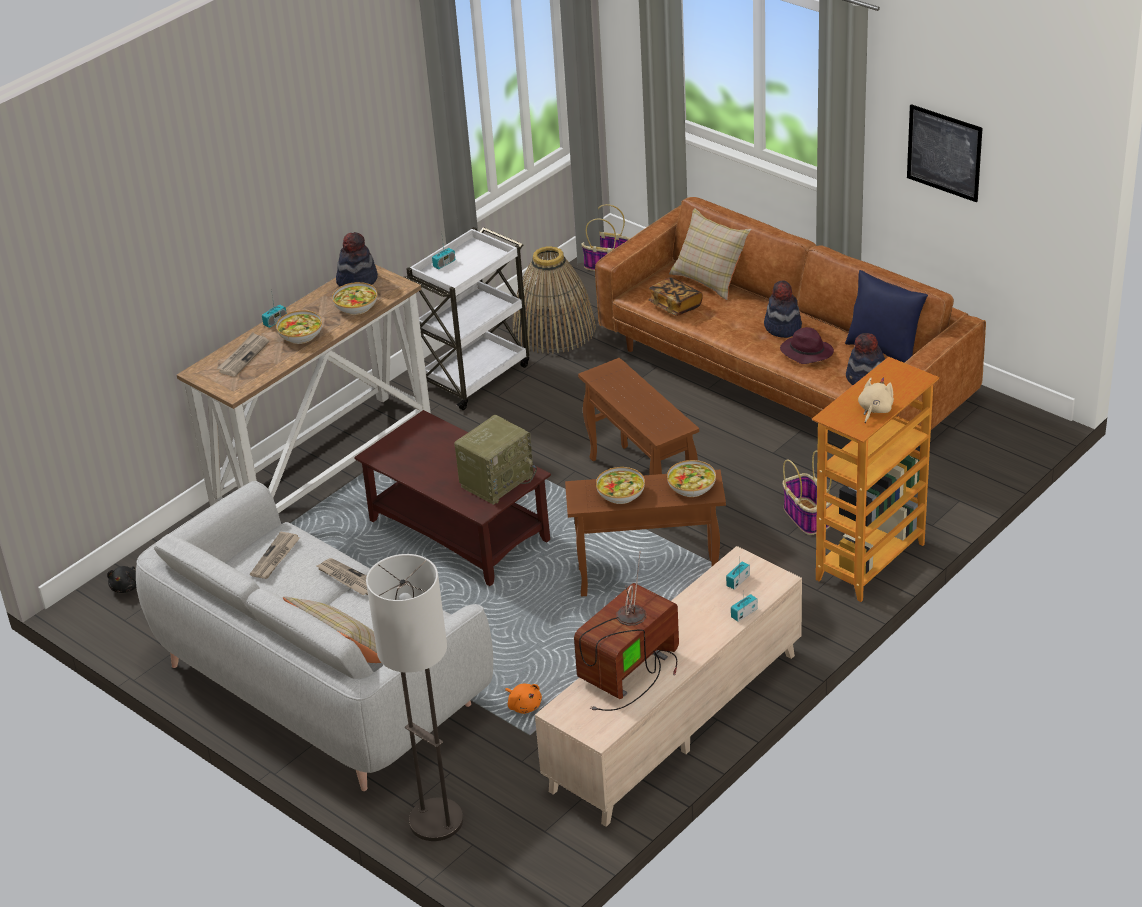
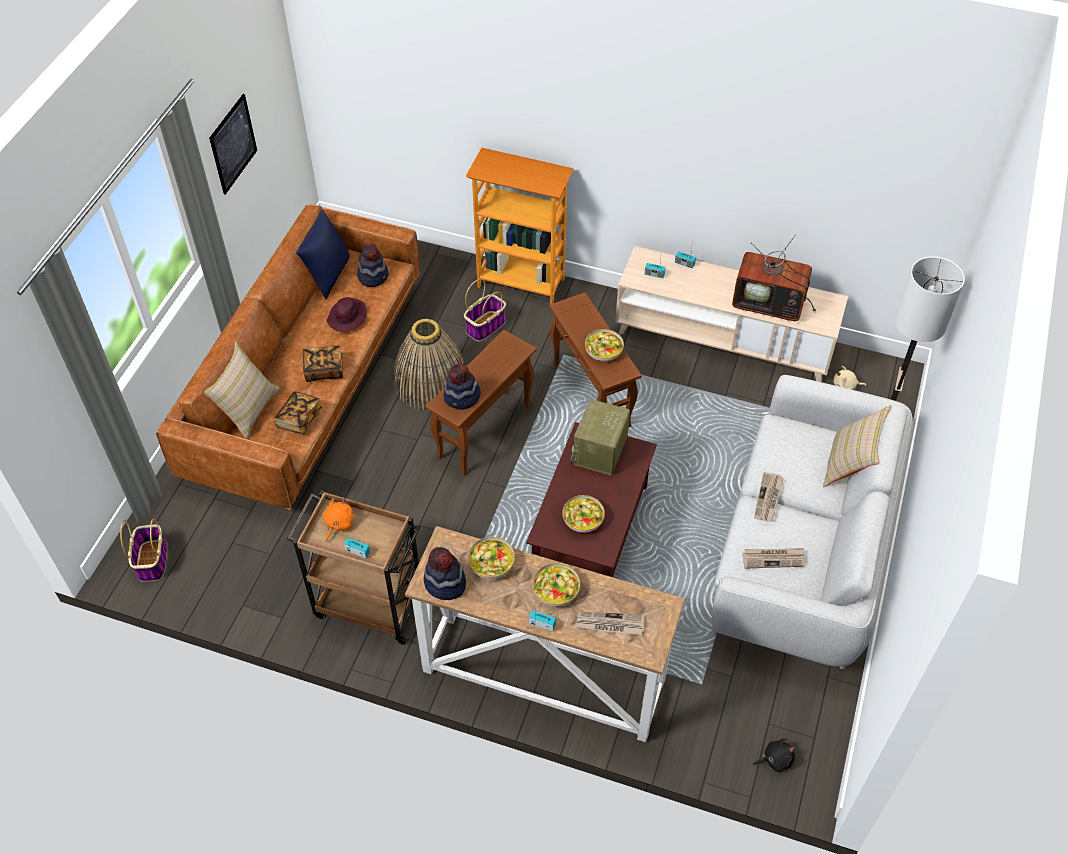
camera: 115 degrees left, 15 degrees up
(475, 375) = (368, 604): white cart -> brown cart
(497, 480) = (600, 452): radio -> radio turned 90 degrees counterclockwise
(524, 705) = (754, 423): orange plush toy -> orange plush toy (338, 523)
(554, 329) = (276, 567): basket -> basket (430, 381)
(691, 487) = (577, 314): bowl -> bowl (583, 520)
(734, 328) = (324, 370): none -> book
(782, 327) = (314, 341): hat -> hat (462, 397)
(874, 410) = (535, 169): beige plush toy -> beige plush toy (846, 386)

